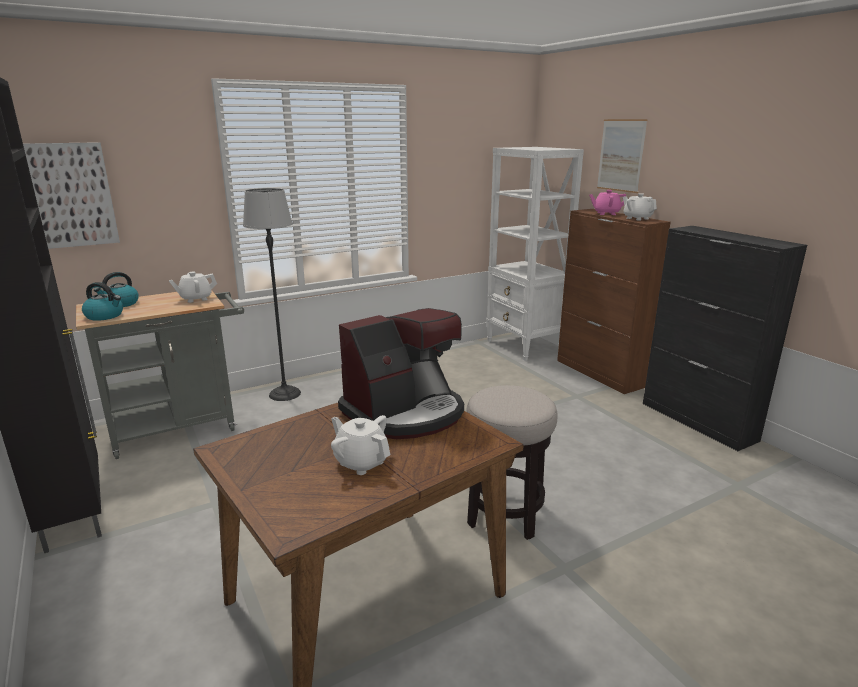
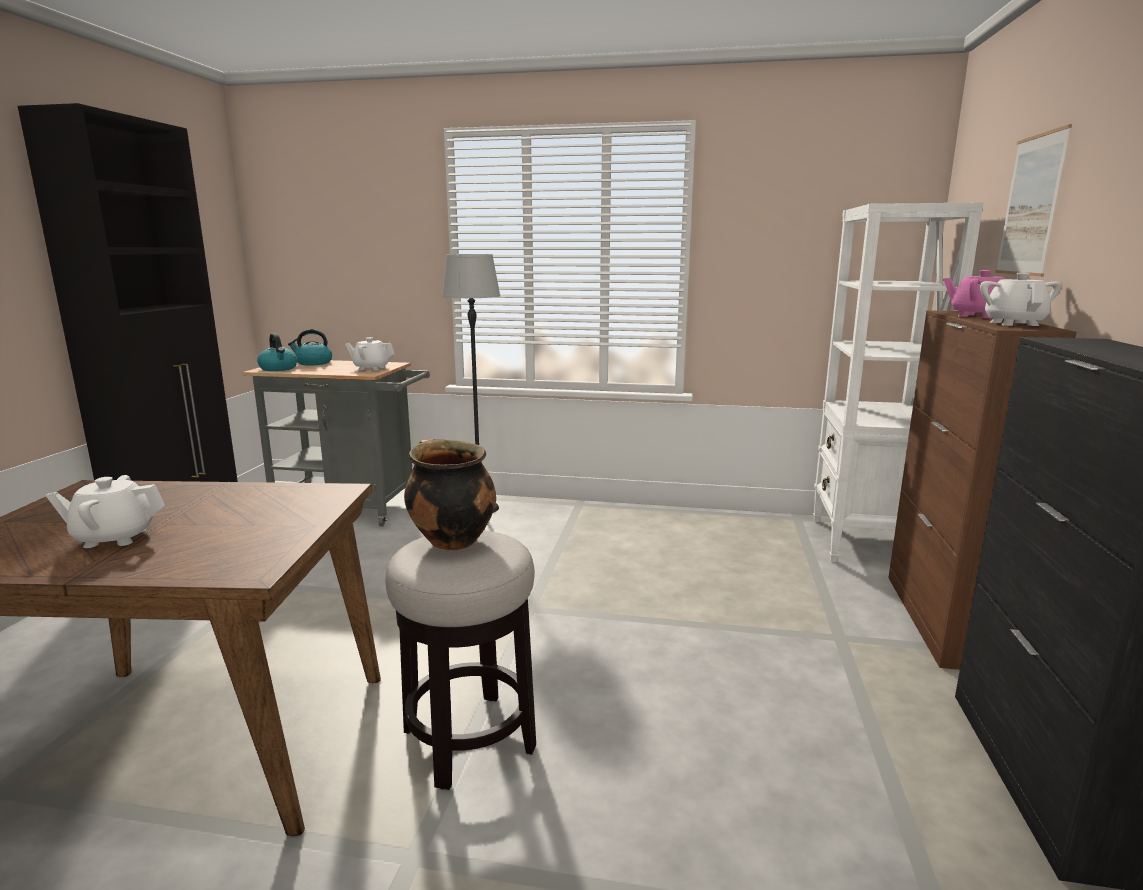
camera: 40 degrees right, 5 degrees down
(73, 195) = (310, 252): picture -> none
(361, 462) = (114, 537): white teapot -> white teapot turned 90 degrees counterclockwise
(405, 413) = (272, 511): coffee machine -> none
(497, 396) = (451, 541): none -> cooking pot

